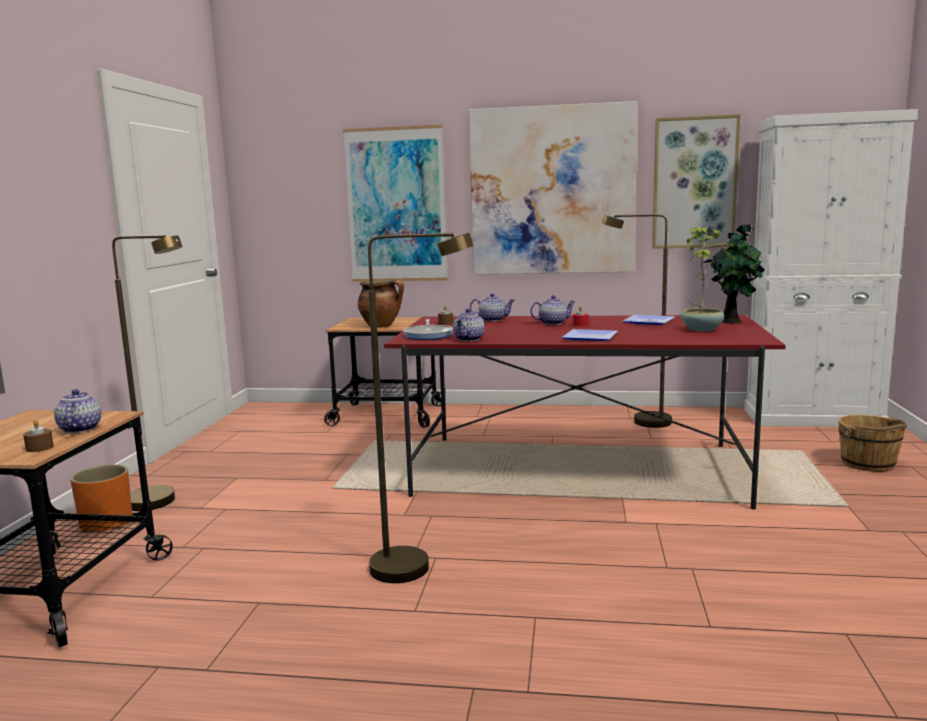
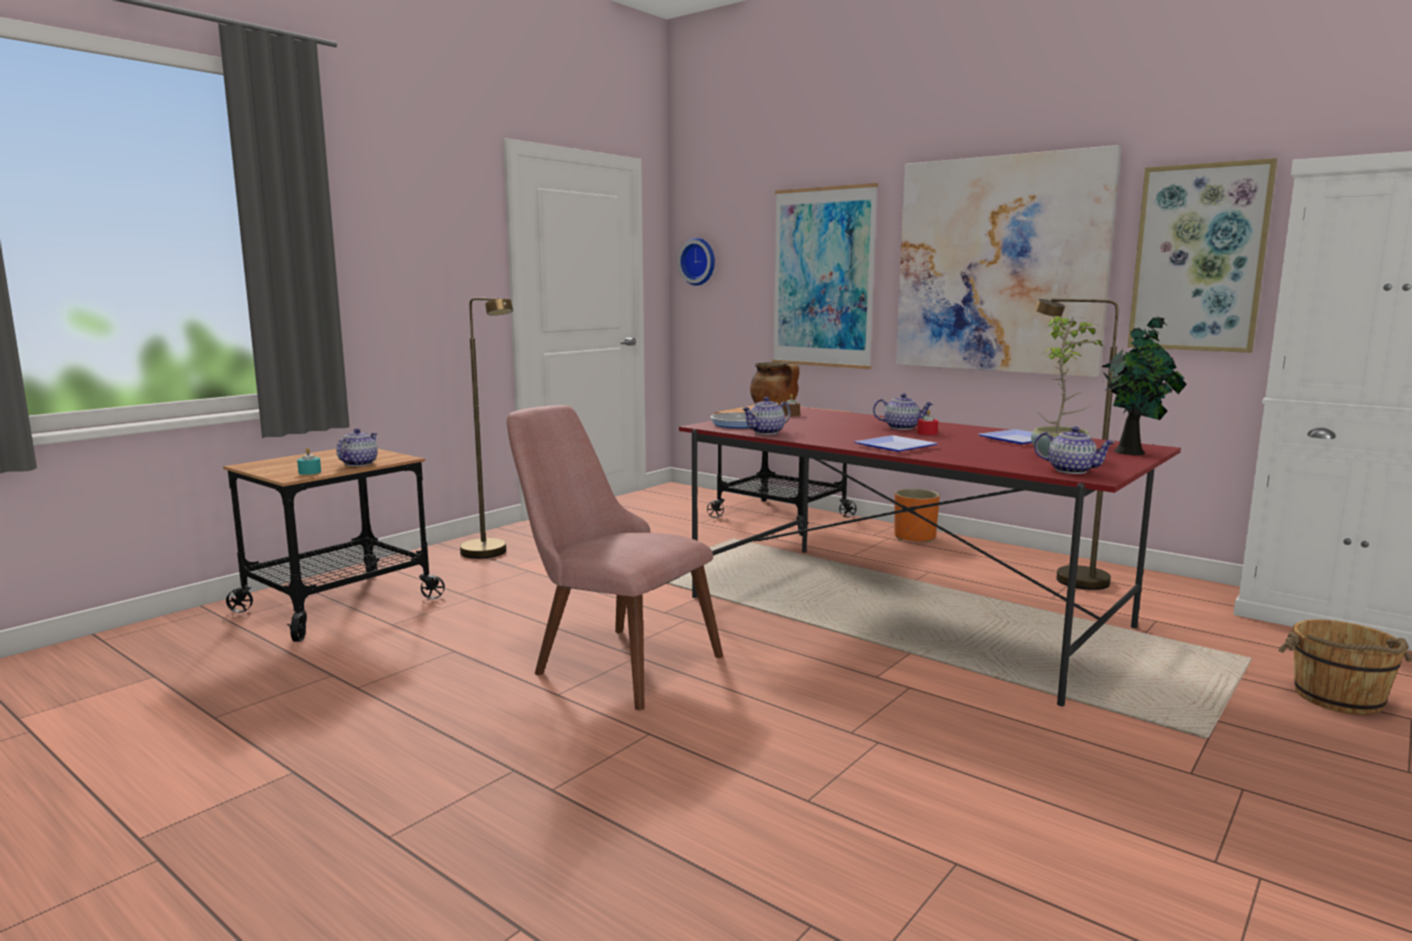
camera: 30 degrees right, 0 degrees up
(39, 448) = (309, 472): brown candle -> turquoise candle
(106, 524) = (433, 562): orange planter -> orange planter (915, 537)
(263, 194) = (699, 261): none -> wall clock
(416, 567) = (610, 660): brown floor lamp -> pink chair
(493, 320) = (848, 417): teapot -> teapot (1072, 470)

